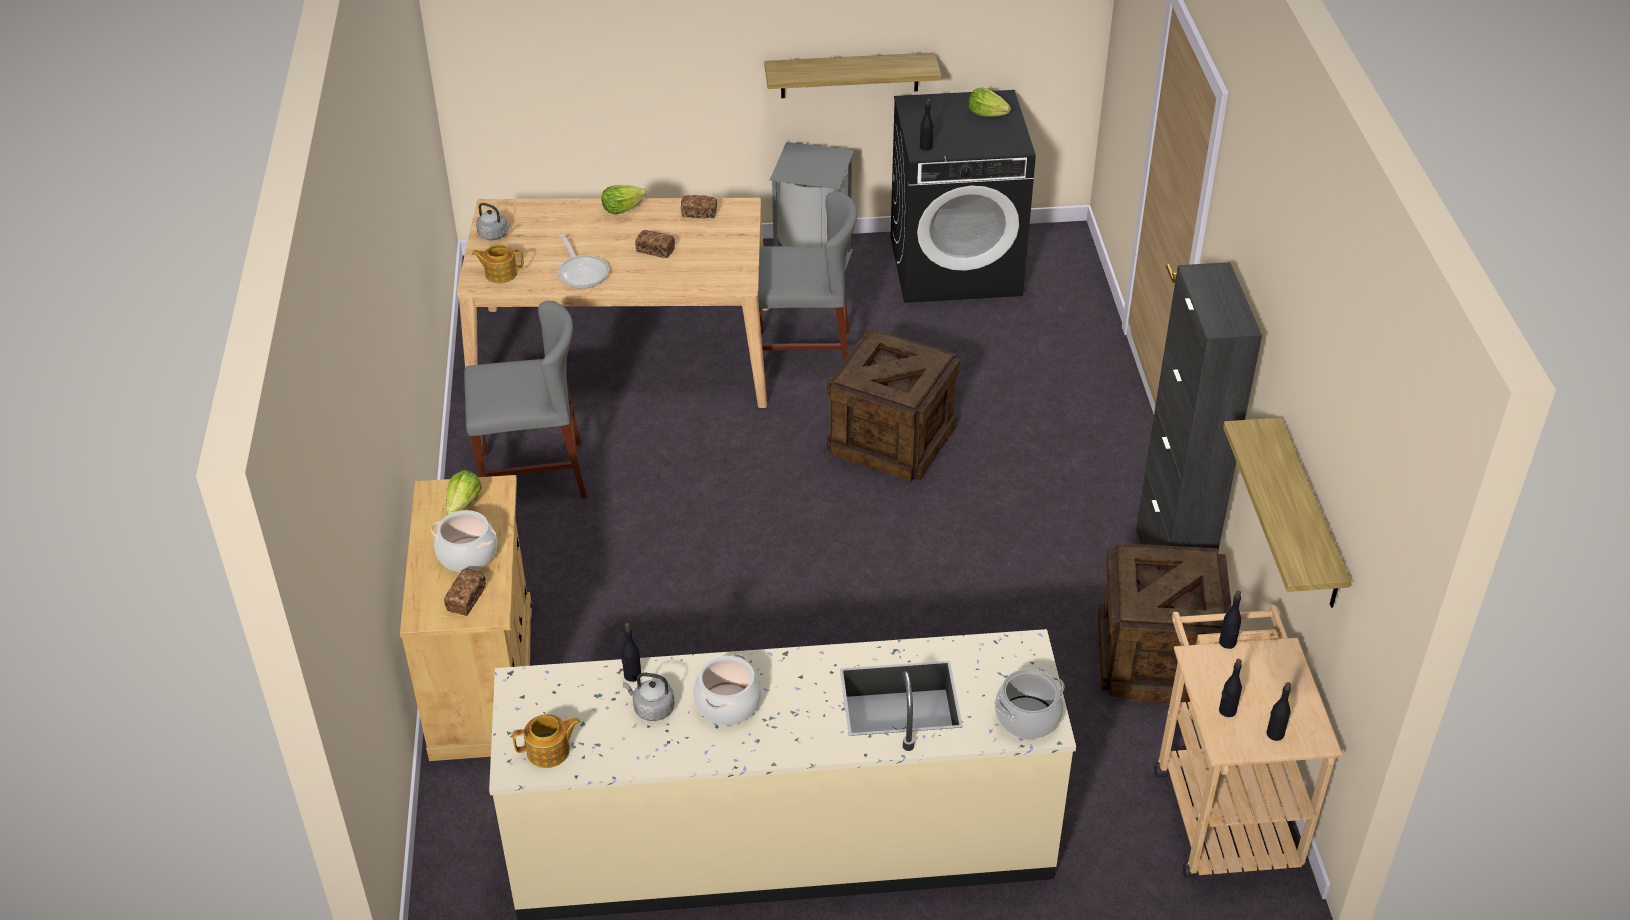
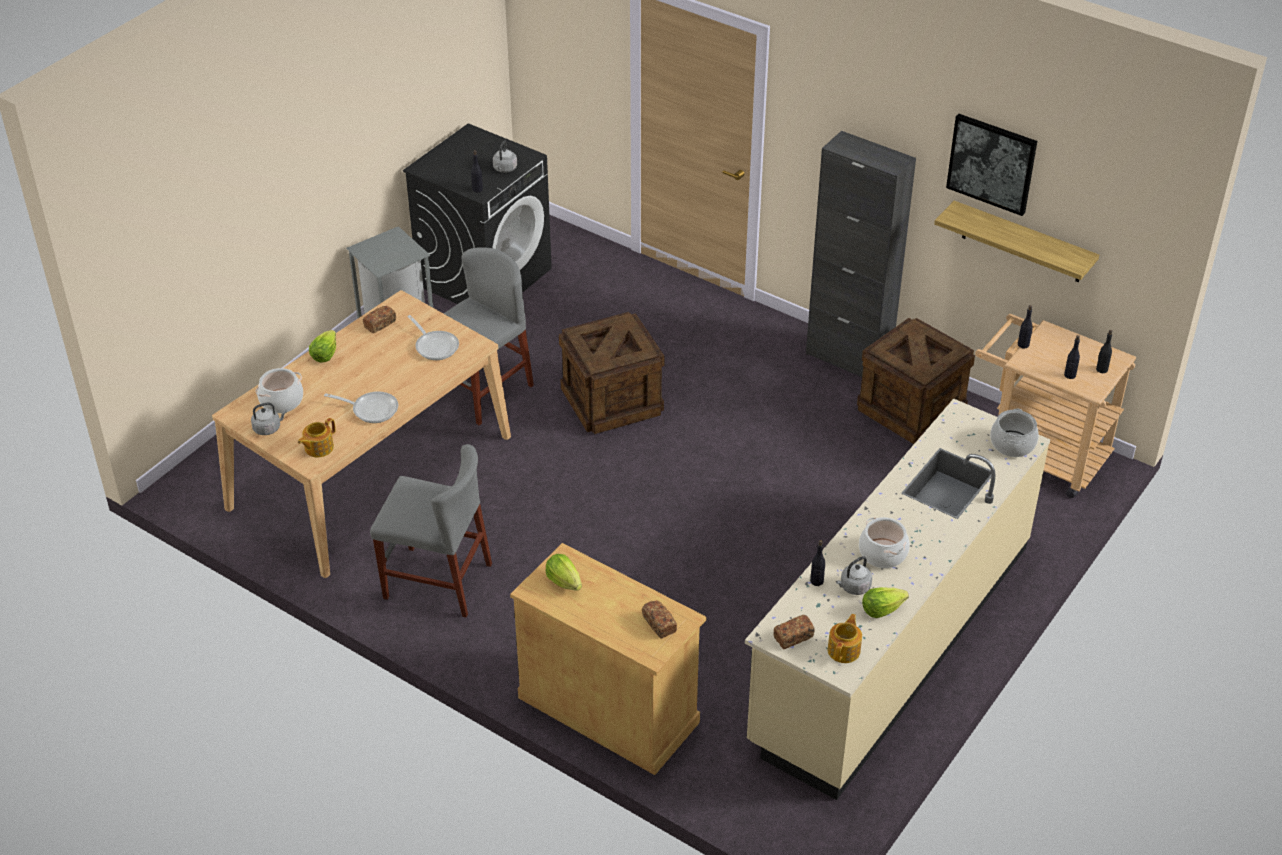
camera: 50 degrees left, 0 degrees up
(467, 555) = (616, 604): cooking pot -> cooking pot (281, 401)
(533, 474) = (437, 581): grey chair -> grey chair turned 75 degrees clockwise
(655, 250) = (393, 364): bread -> bread (793, 637)
(709, 258) = (435, 346): none -> frying pan
(849, 75) = (372, 170): shelf -> none
(977, 145) = (504, 169): none -> grey kettle
(987, 114) = (478, 147): lettuce -> lettuce (881, 610)
(1311, 385) = (992, 163): none -> picture

